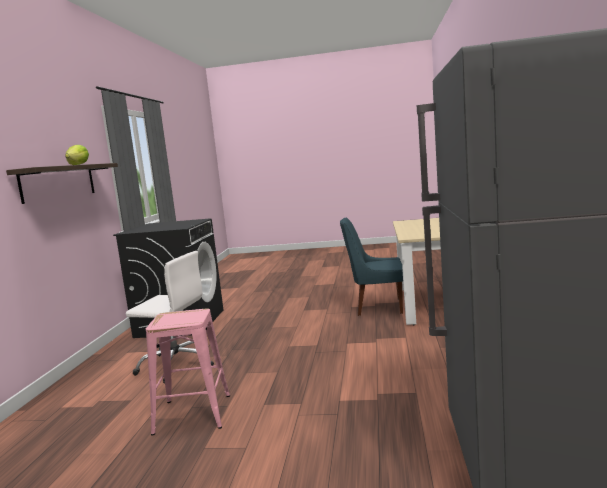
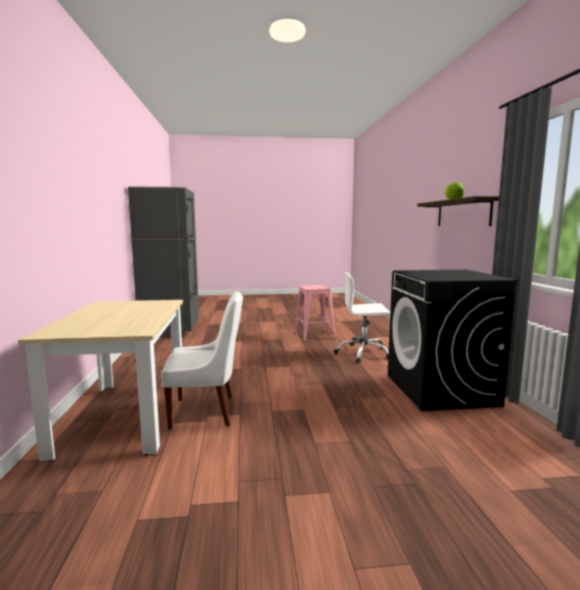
camera: 165 degrees right, 0 degrees up
(377, 307) = (206, 412): blue chair -> white chair

